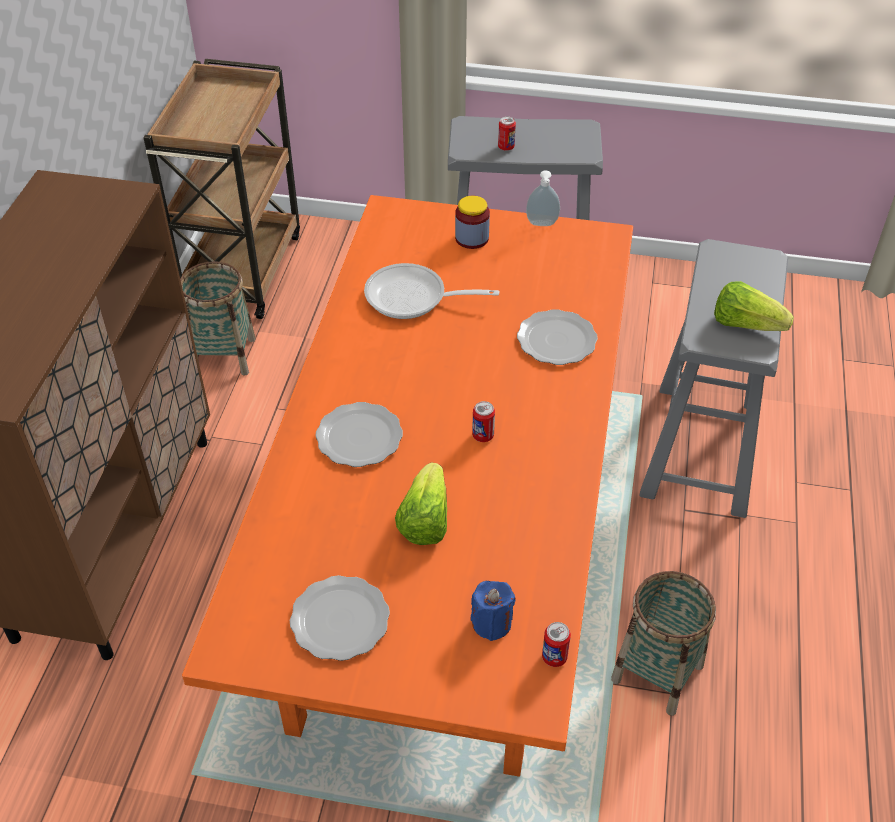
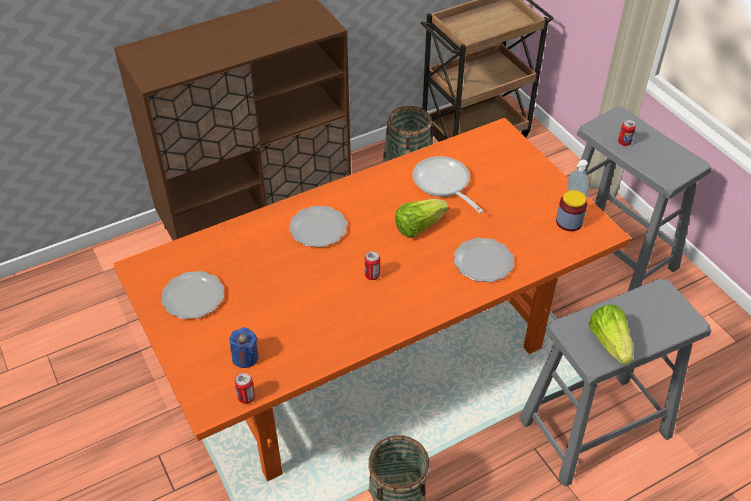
camera: 50 degrees right, 0 degrees up
(425, 520) = (288, 289): lettuce -> lettuce (418, 226)
(472, 238) = (522, 177): jar -> jar (569, 222)

